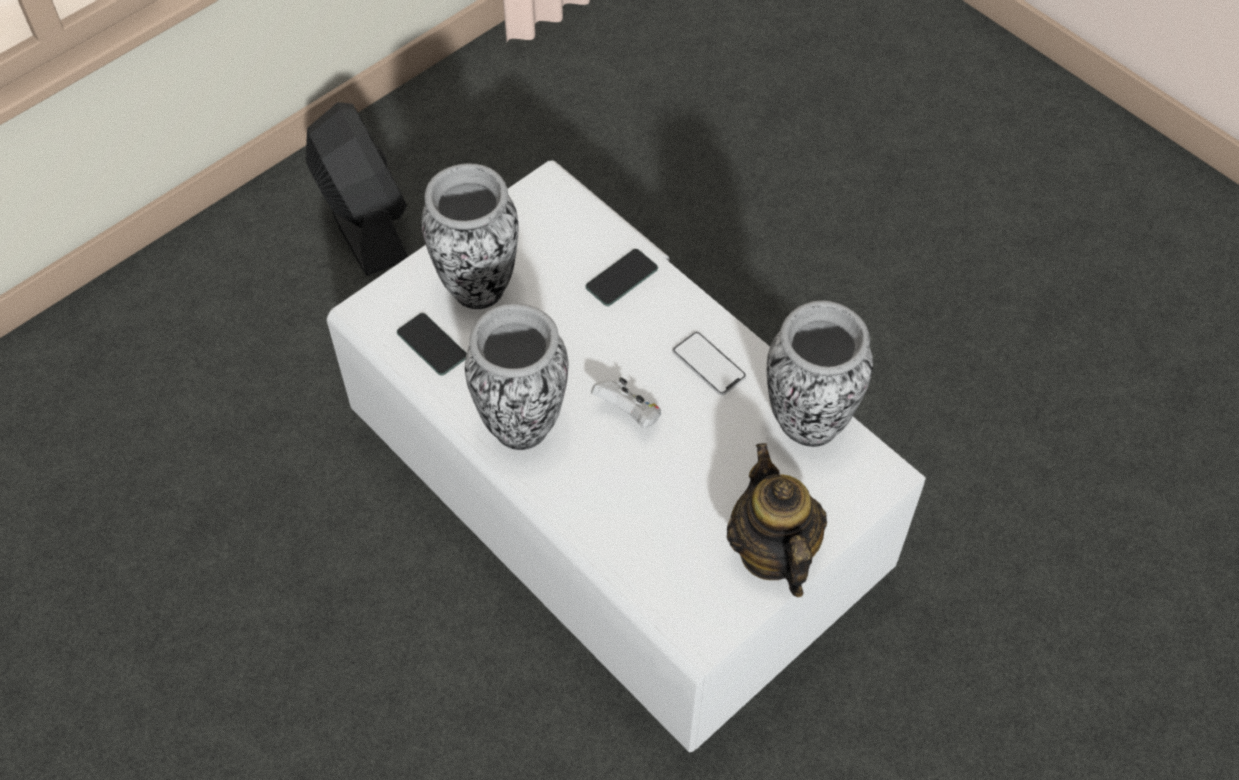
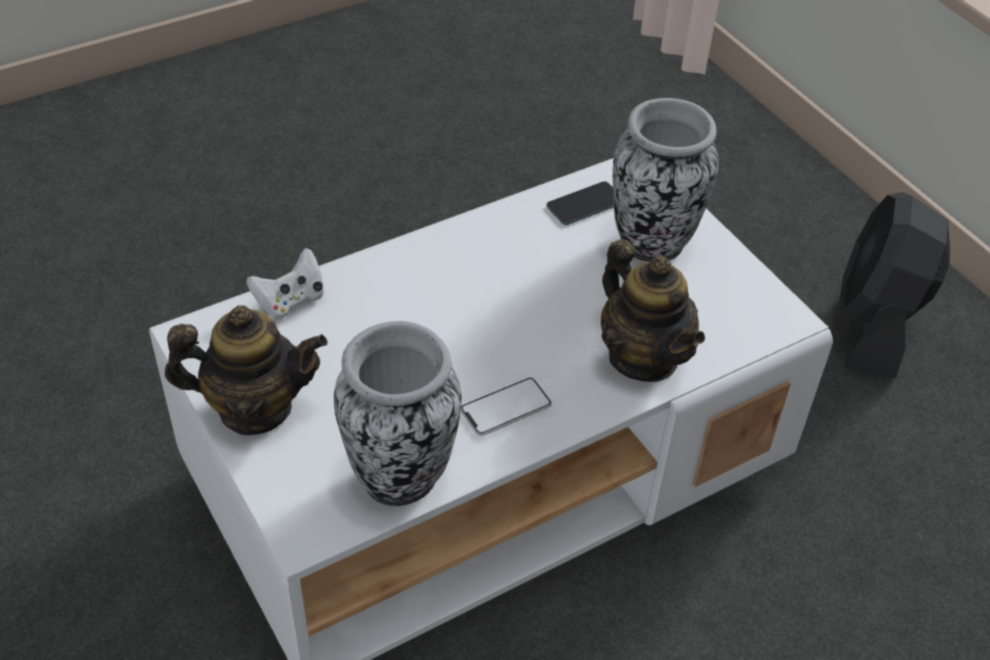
camera: 100 degrees right, 10 degrees down
(364, 219) = (875, 322): black fan -> black fan turned 120 degrees clockwise
(521, 424) = (473, 250): vase -> none
(621, 278) = (643, 357): phone -> teapot
(629, 413) = (461, 330): white game controller -> white game controller (290, 301)

